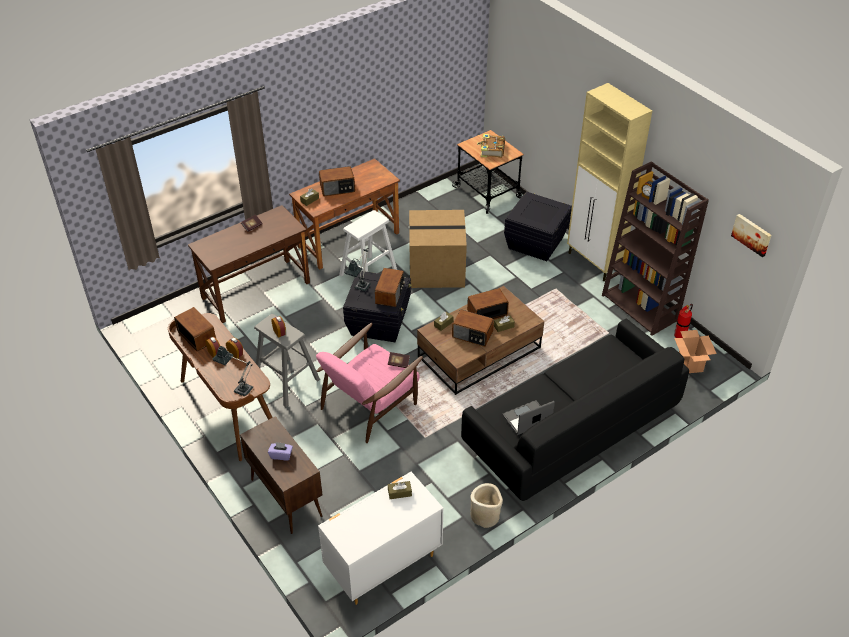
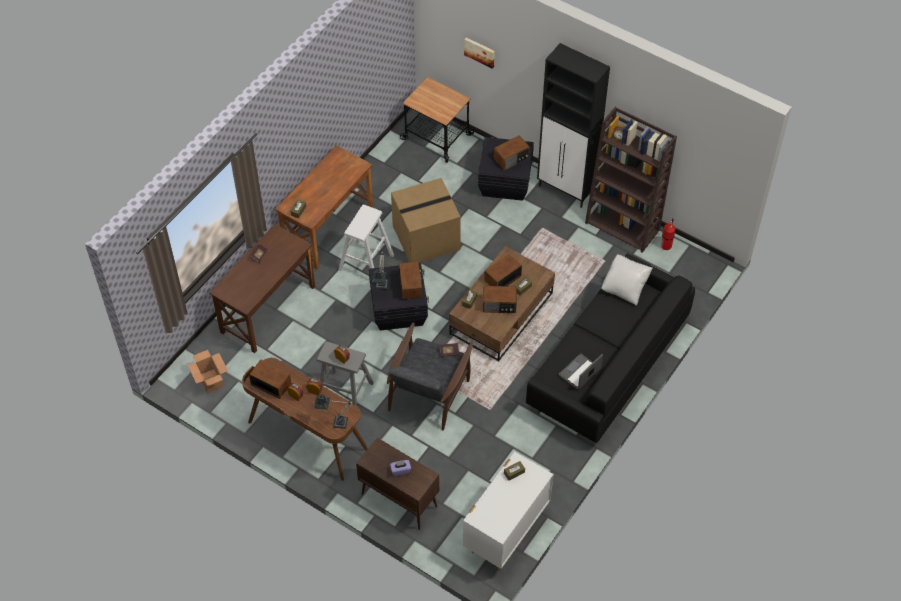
camera: 20 degrees left, 10 degrees up
(337, 189) = (318, 190): radio -> radio (512, 158)
(370, 404) = (429, 392): pink armchair -> grey armchair
(485, 516) = (569, 463): beige planter -> none
(491, 150) = (438, 102): book -> none
(594, 263) = (566, 190): beige cabinet -> black cabinet
(612, 352) = (625, 287): none -> white pillow
(690, 363) = (683, 271): cardboard box -> cardboard box (210, 381)
(752, 234) = (721, 160): picture -> picture (480, 52)

